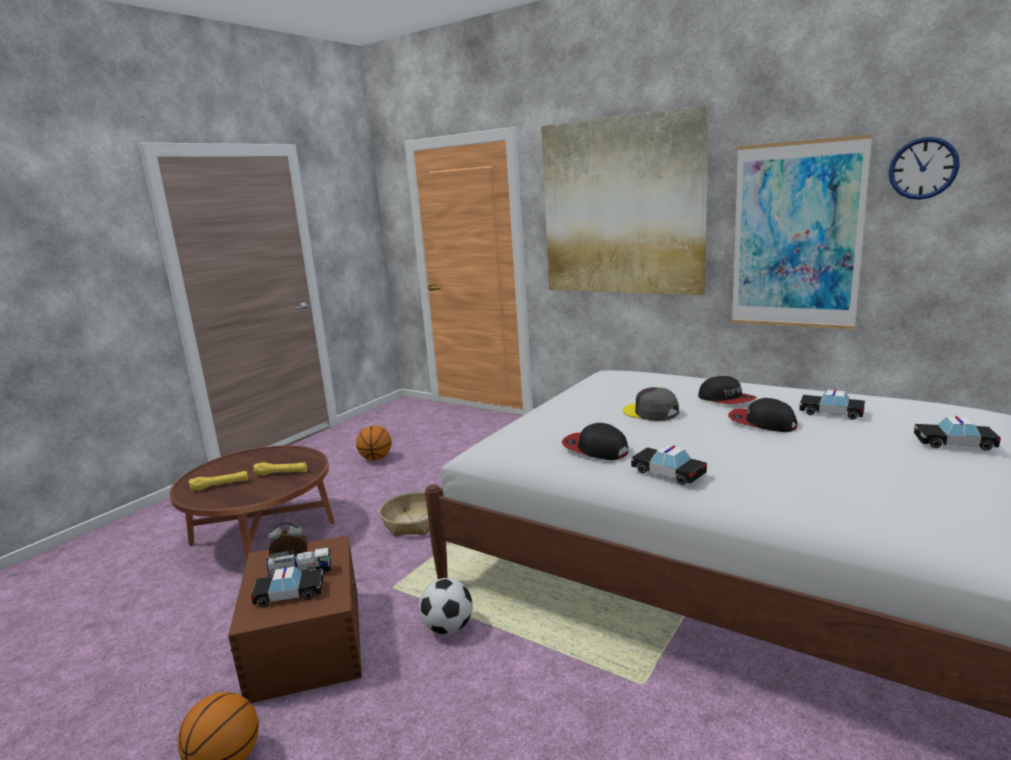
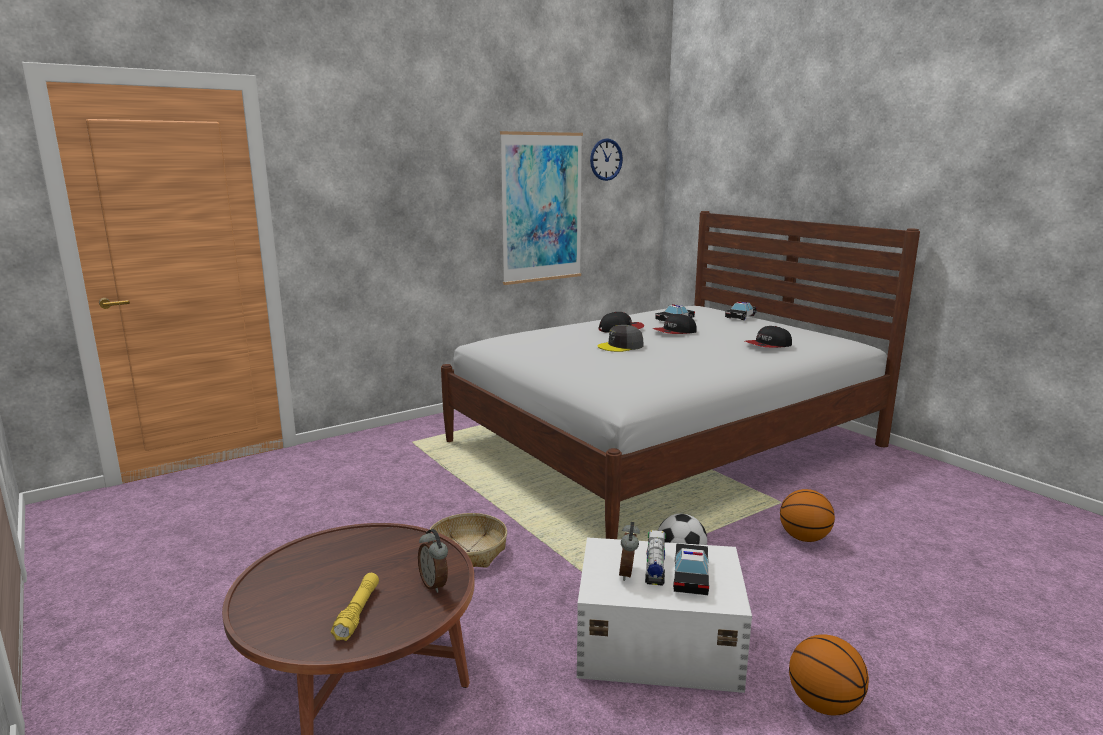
camera: 70 degrees left, 0 degrees up
(251, 496) = (435, 584): none -> alarm clock
(281, 473) = (381, 559): yellow flashlight -> none
(308, 640) = (656, 643): brown storage box -> white storage box
(375, 459) = (243, 555): basketball -> basketball (804, 538)
(594, 449) = (676, 368): cap -> cap (768, 345)
(622, 207) = (400, 181): picture -> none
(668, 473) = (734, 362): toy car -> none

